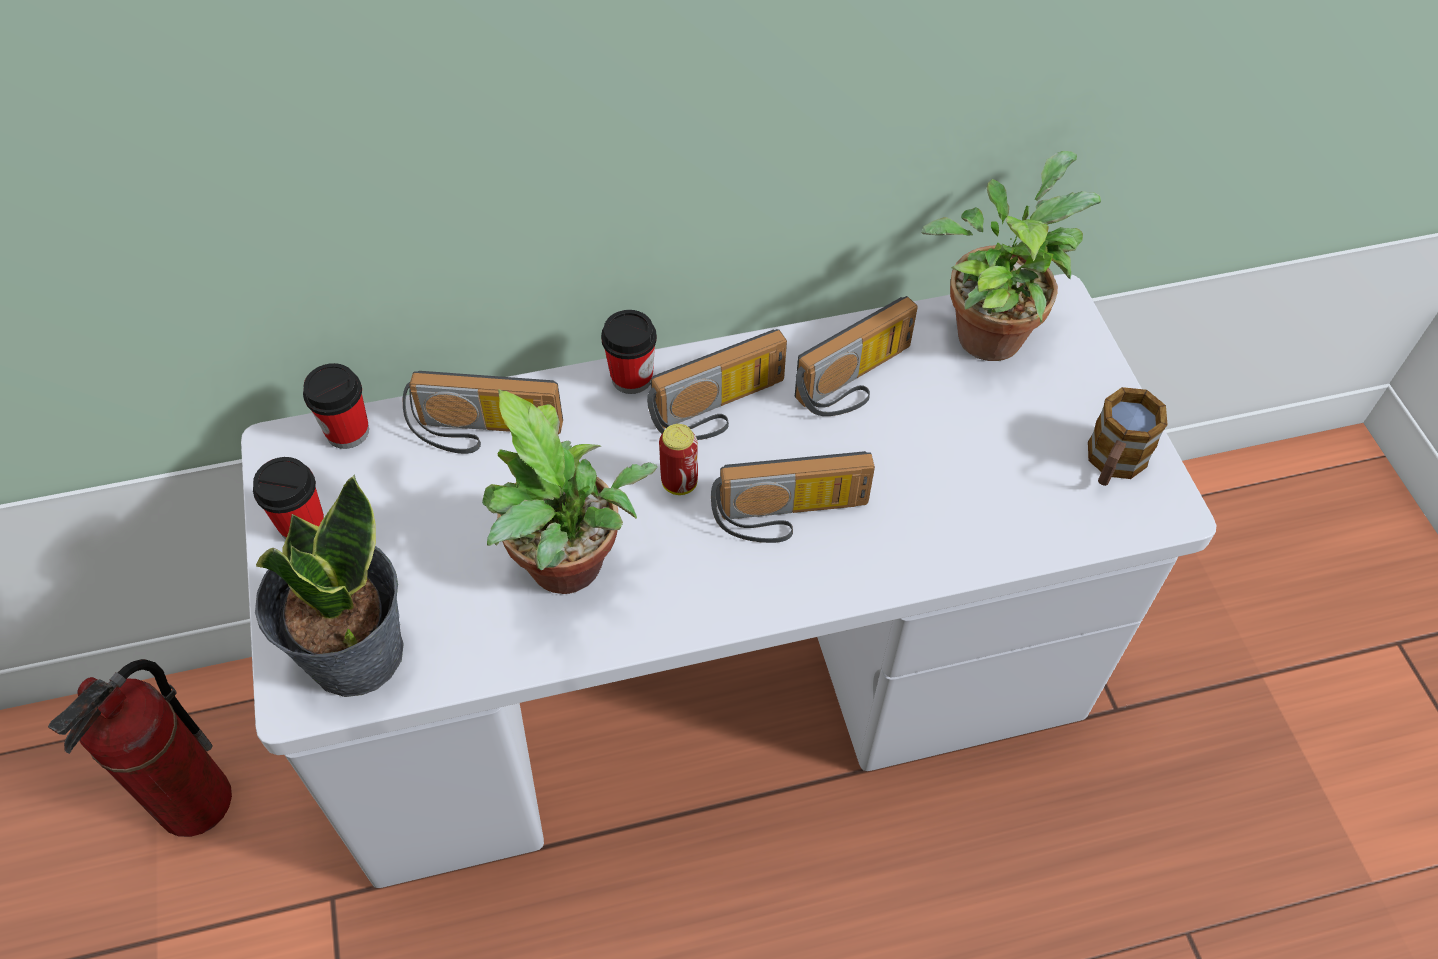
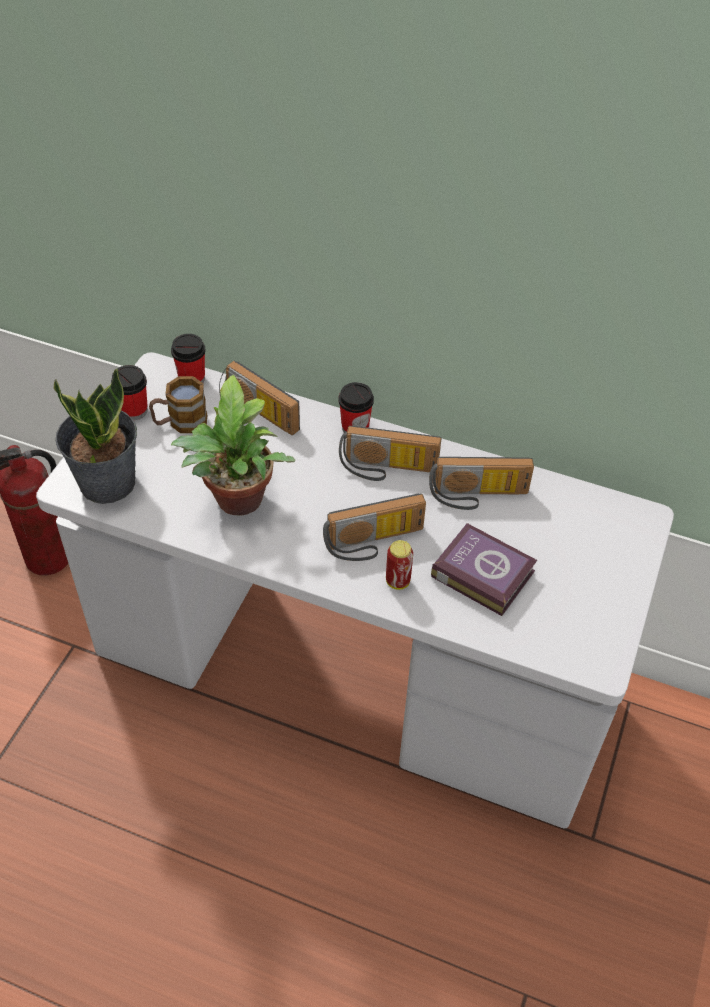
camera: 35 degrees right, 5 degrees down
(679, 483) = (331, 493): can -> can (397, 581)
(790, 517) = (374, 543): radio -> radio turned 45 degrees counterclockwise
(945, 476) = (481, 572): none -> book
(990, 329) = (586, 511): potted plant -> none
(1112, 464) = (590, 623): mug -> mug (180, 422)

